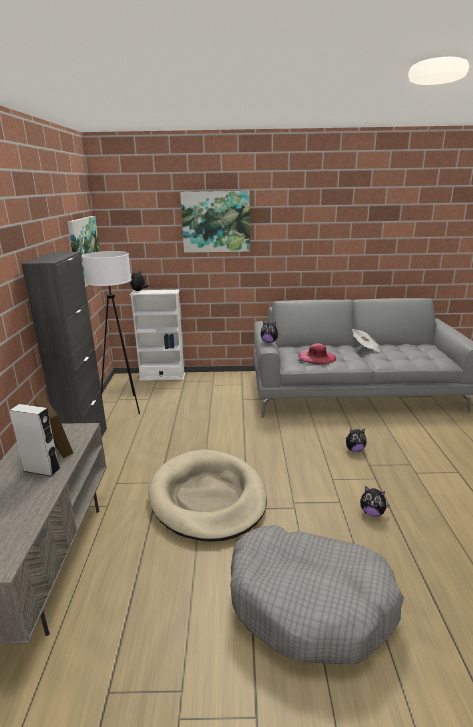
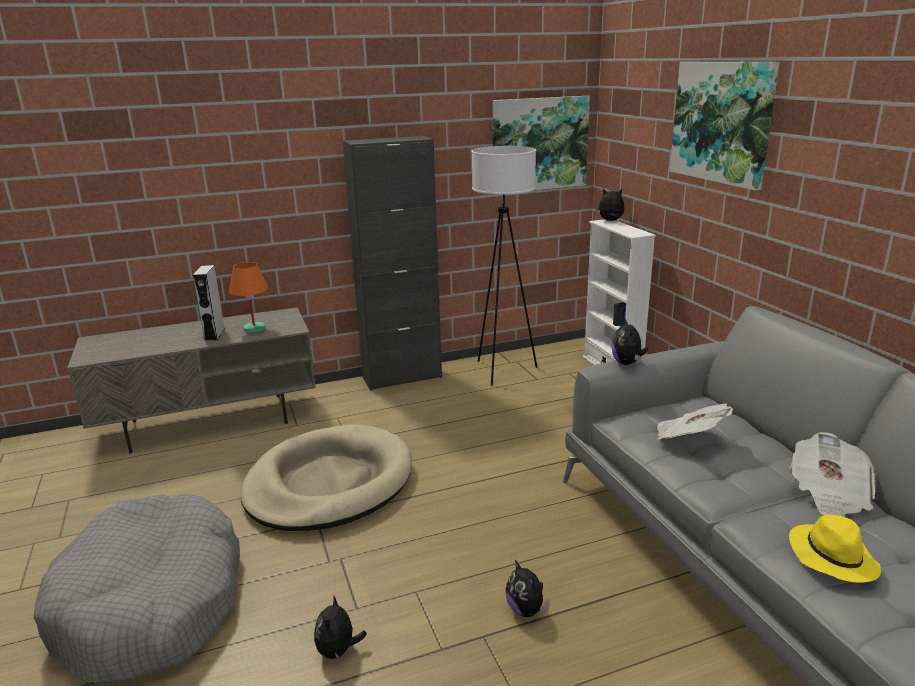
camera: 70 degrees right, 0 degrees up
(57, 447) = (254, 328): picture frame -> orange table lamp
(317, 357) = (688, 438): pink hat -> newspaper
(401, 357) = (831, 556): none -> yellow hat

